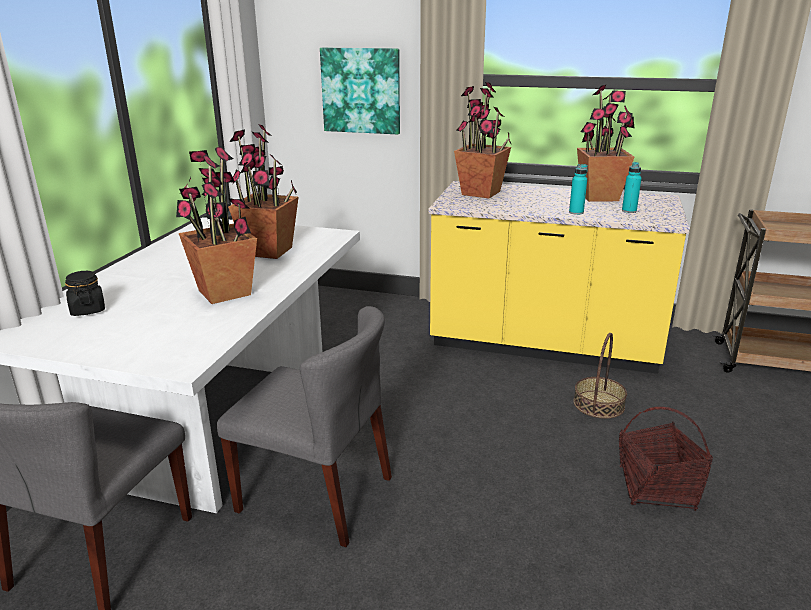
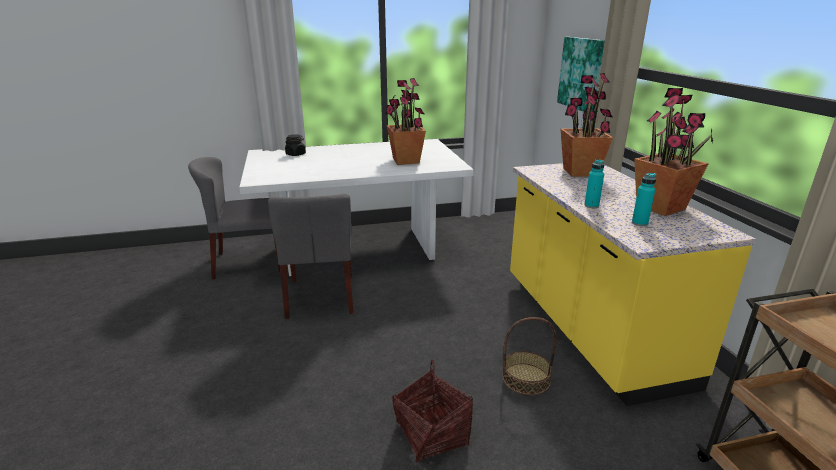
camera: 60 degrees right, 0 degrees up
(224, 293) = (338, 167): potted plant -> none

